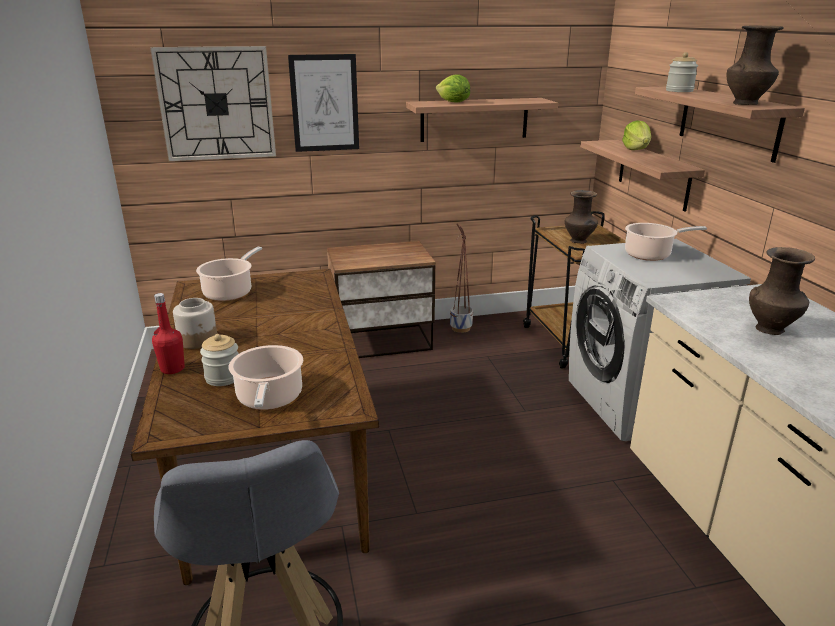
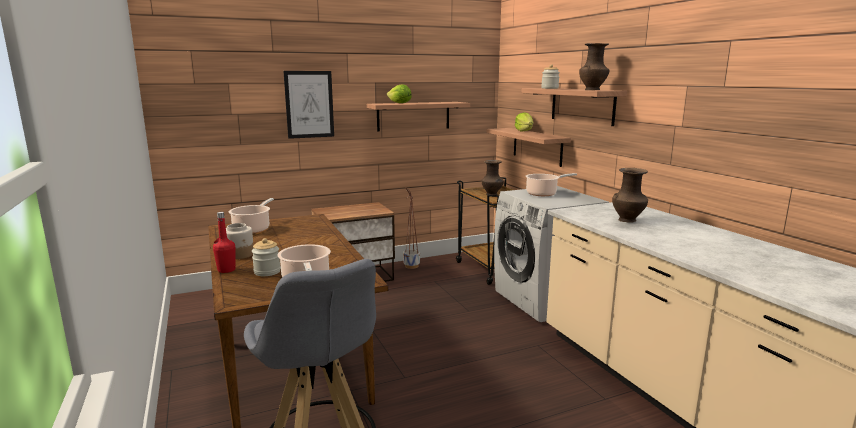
camera: 10 degrees left, 10 degrees down
(216, 104) = (230, 104): wall clock -> none

